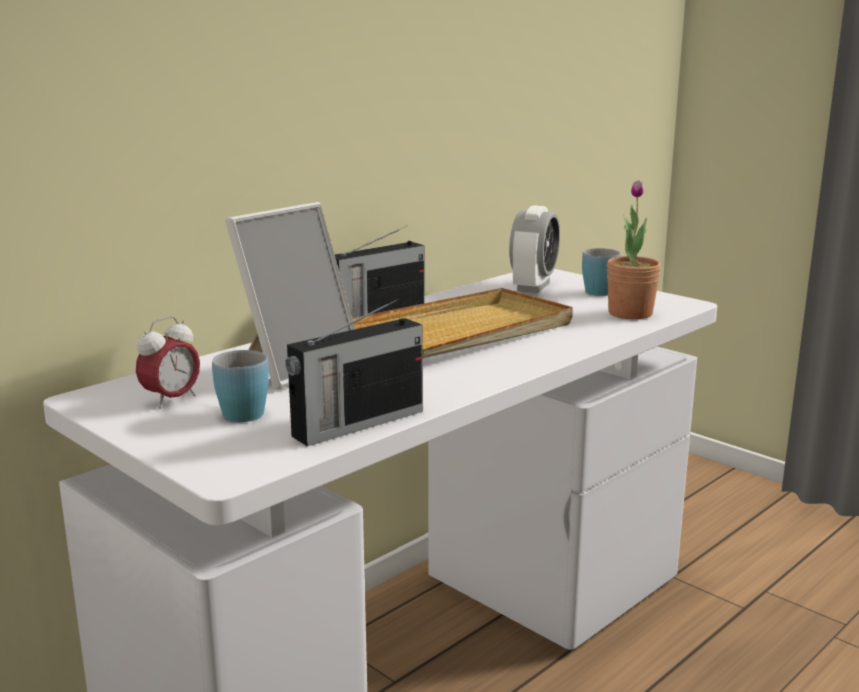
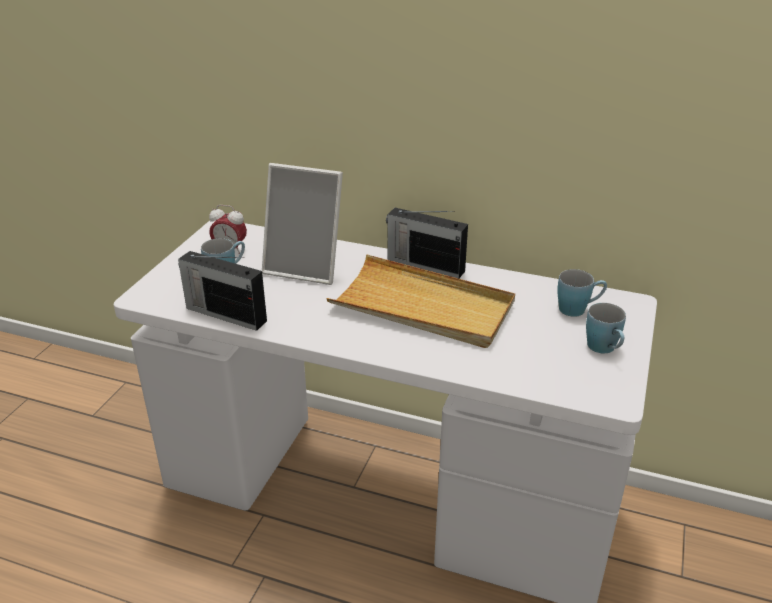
camera: 65 degrees right, 15 degrees up
(533, 287) = (578, 309): alarm clock -> blue mug
(630, 313) = (549, 373): potted plant -> none

